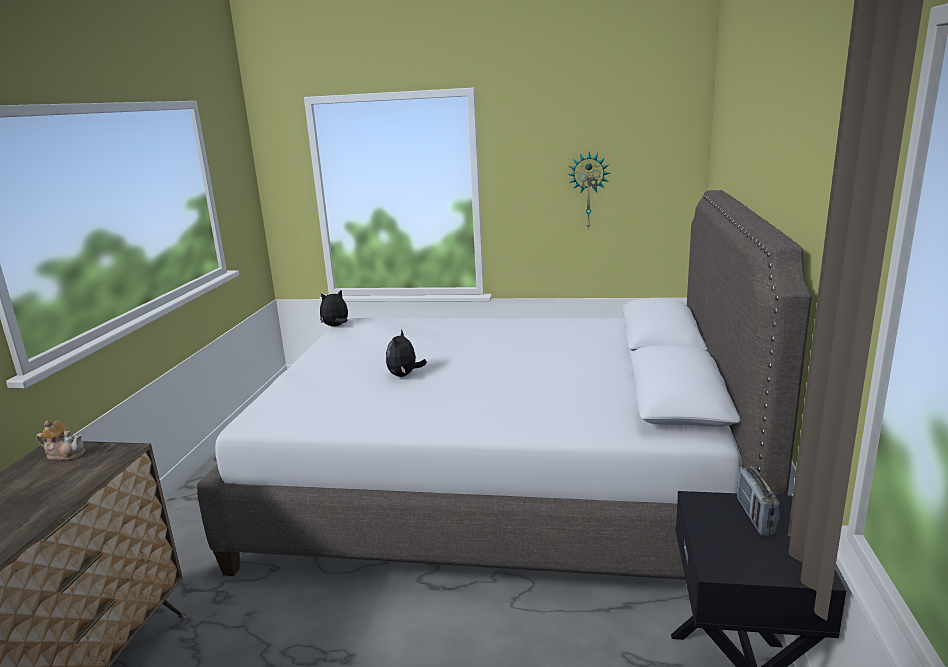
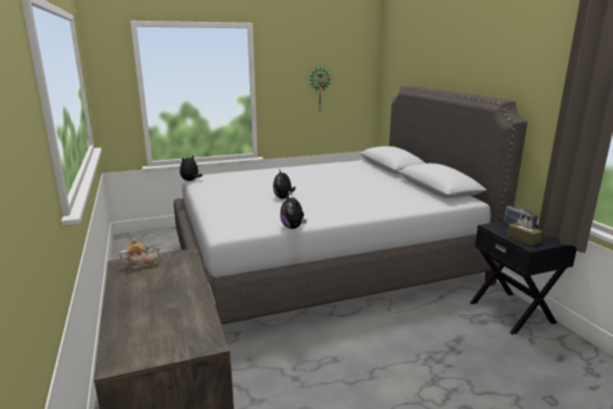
camera: 30 degrees left, 0 degrees up
(340, 432) = (293, 227): none -> plush toy
(726, 547) = (523, 239): none -> brown tissue box

